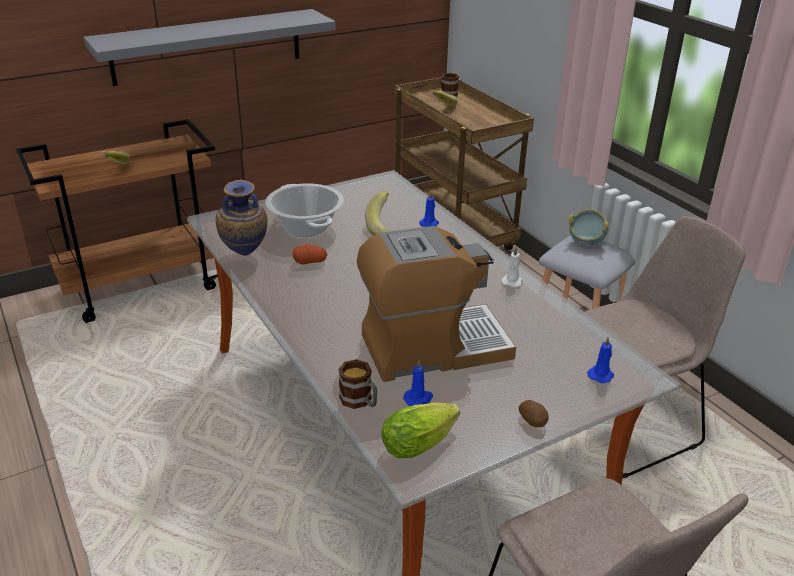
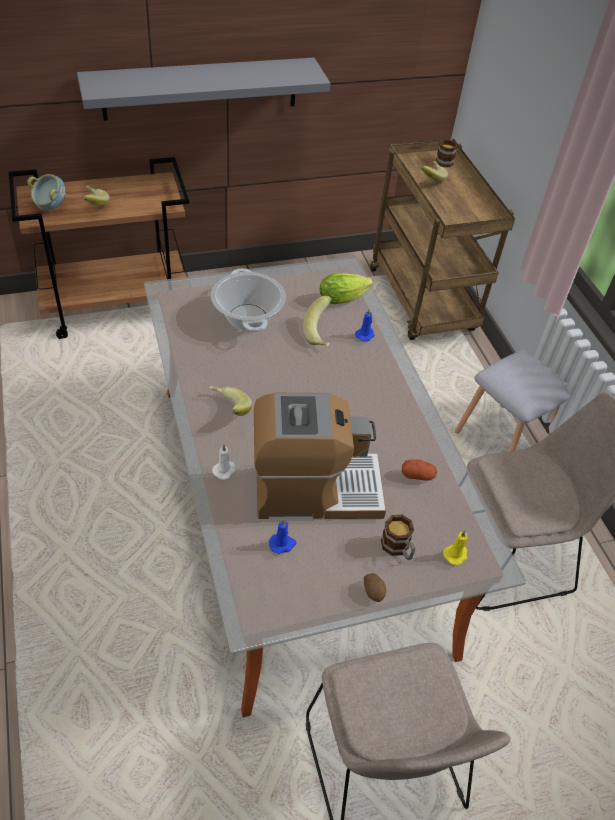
camera: 10 degrees right, 15 degrees up
(244, 257) = (181, 343): vase -> none
(310, 262) = (238, 362): potato -> potato (417, 475)
(314, 300) = (228, 410): none -> banana
(360, 401) = (231, 535): mug -> mug (398, 549)
(422, 441) = (270, 591): lettuce -> lettuce (345, 297)
(512, 281) = (417, 424): white candle -> white candle (225, 470)
(585, 243) = (526, 367): bowl -> bowl (50, 207)
(601, 375) = (456, 554): blue candle -> yellow candle

